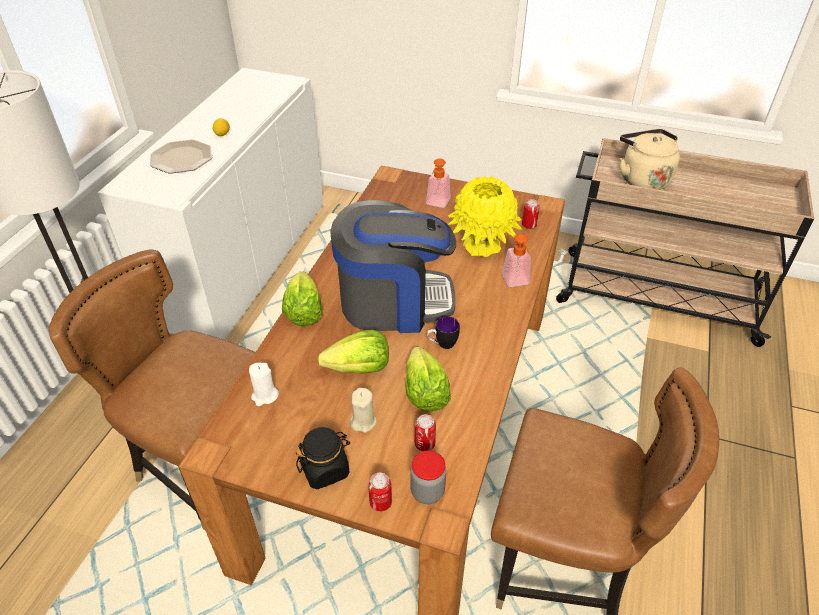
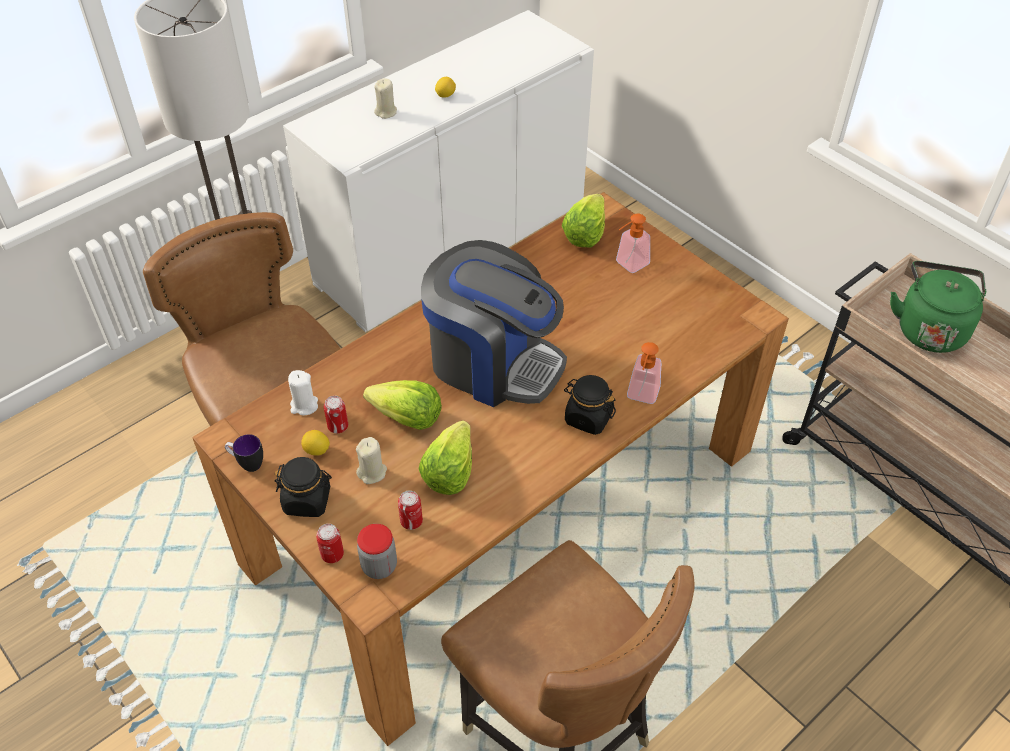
camera: 30 degrees right, 5 degrees up
(182, 158) = (386, 112): plate -> beige candle
(303, 312) = (397, 335): lettuce -> lettuce (585, 234)
(303, 426) = (316, 450): none -> lemon
(442, 344) = (506, 430): mug -> mug (247, 463)
(482, 245) = (639, 336): yellow vase -> none
(493, 311) = (588, 418): none -> black jar
(529, 225) = (714, 334): can -> can (338, 426)
(642, 179) = (929, 328): beige kettle -> green kettle

